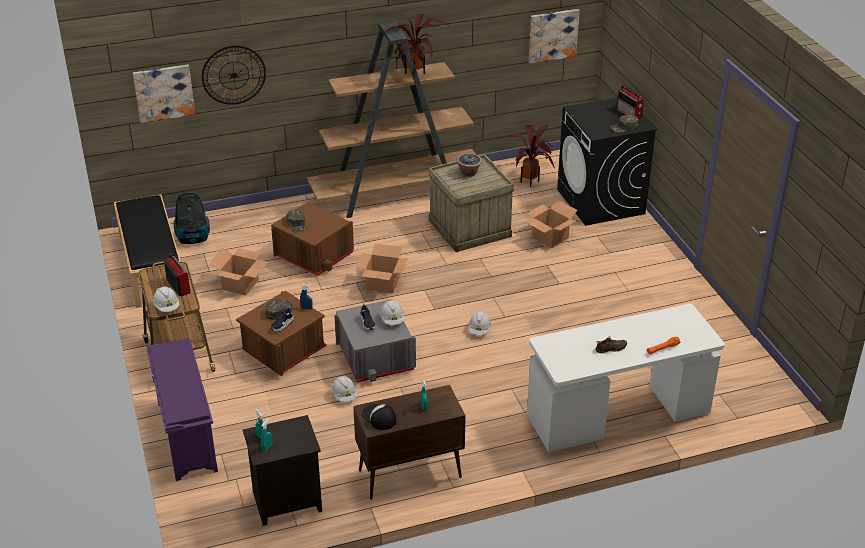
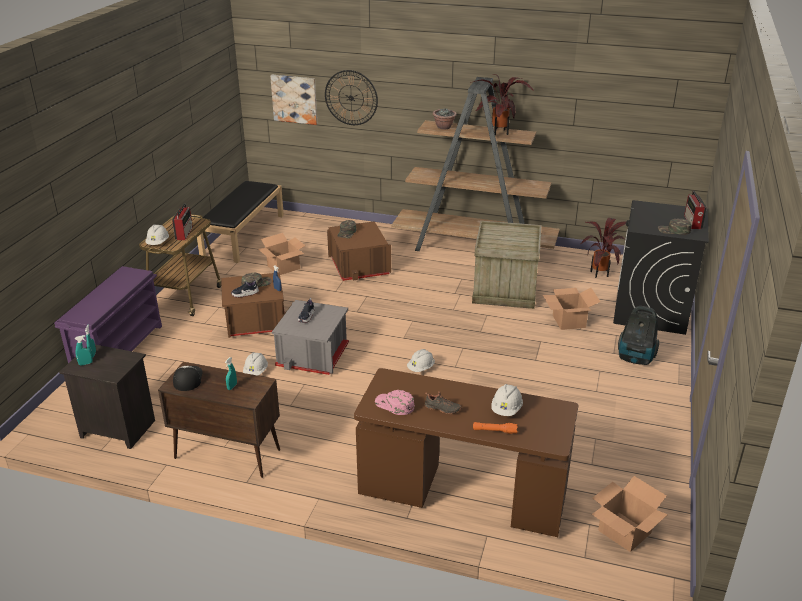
camera: 35 degrees right, 5 degrees down
(193, 239) = (291, 228): vacuum cleaner -> vacuum cleaner (635, 358)
(383, 283) = (386, 304): cardboard box -> cardboard box (625, 532)
(392, 320) = (328, 322): white hard hat -> white hard hat (506, 409)
(469, 173) = (511, 234): potted plant -> potted plant (444, 127)
(553, 35) = (660, 135): picture -> none
(576, 362) = (394, 405): none -> pink cap
(618, 415) = (462, 494): white desk -> brown desk

